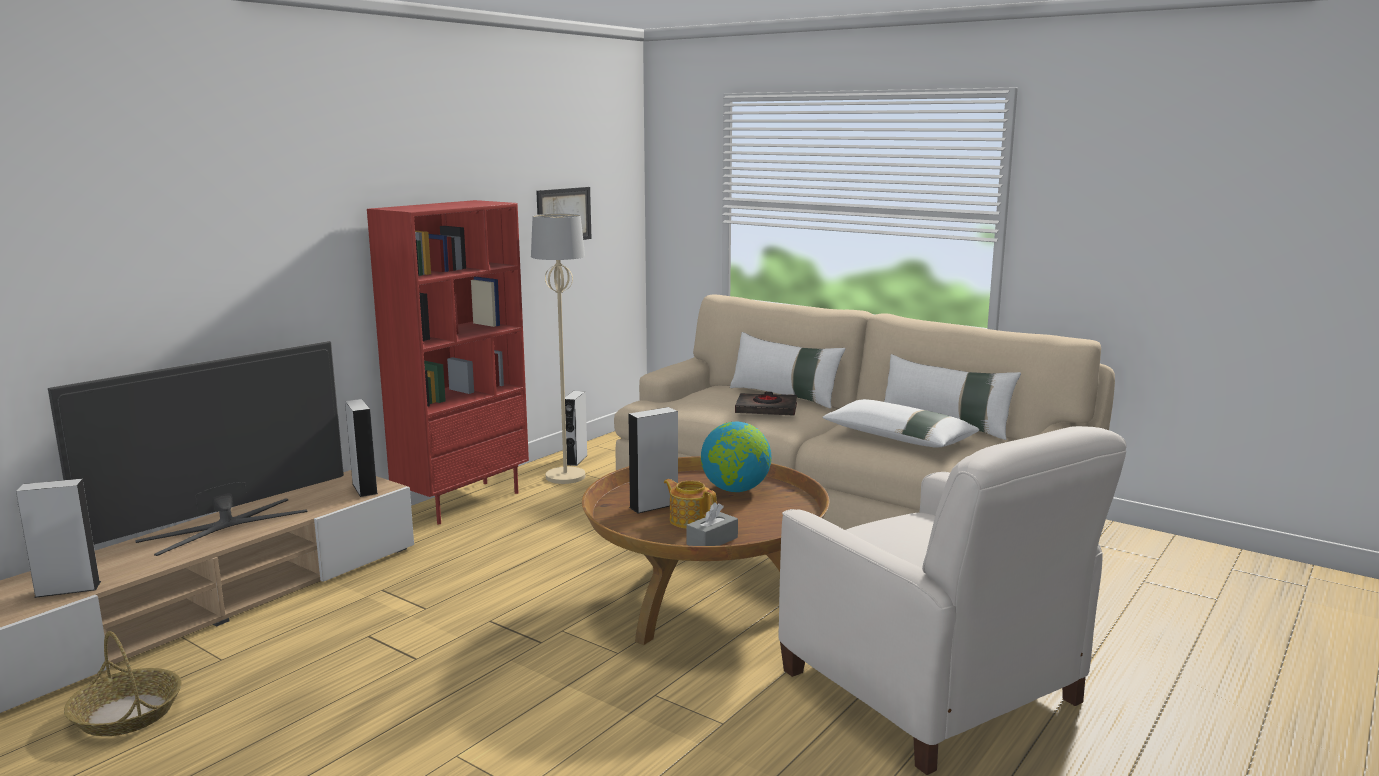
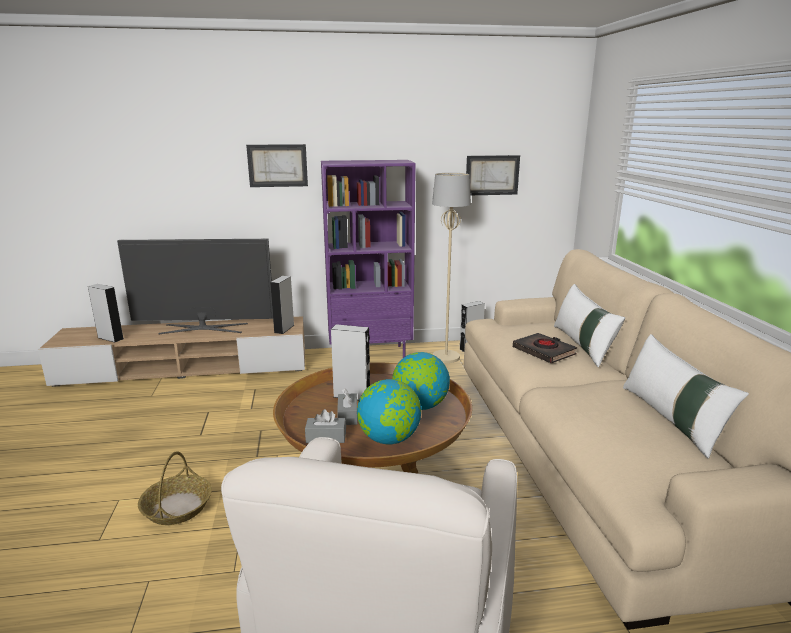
camera: 45 degrees right, 5 degrees up
(126, 714) = (89, 405): basket -> basket (177, 507)
(303, 221) = (277, 165): none -> picture
(463, 501) = (370, 353): red bookcase -> purple bookcase
(689, 520) = (347, 415): teapot -> grey tissue box
(767, 520) = (389, 439): none -> globe
(898, 438) = (600, 413): white pillow -> none

